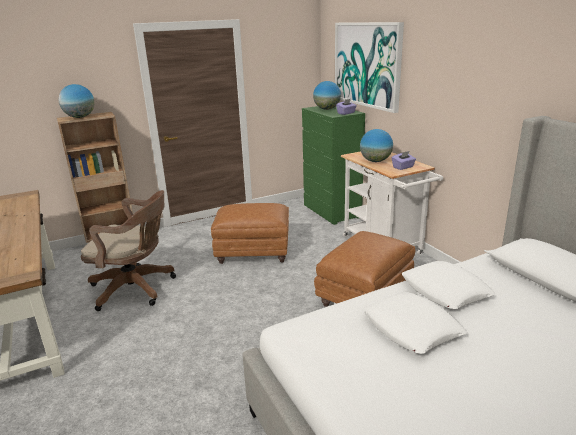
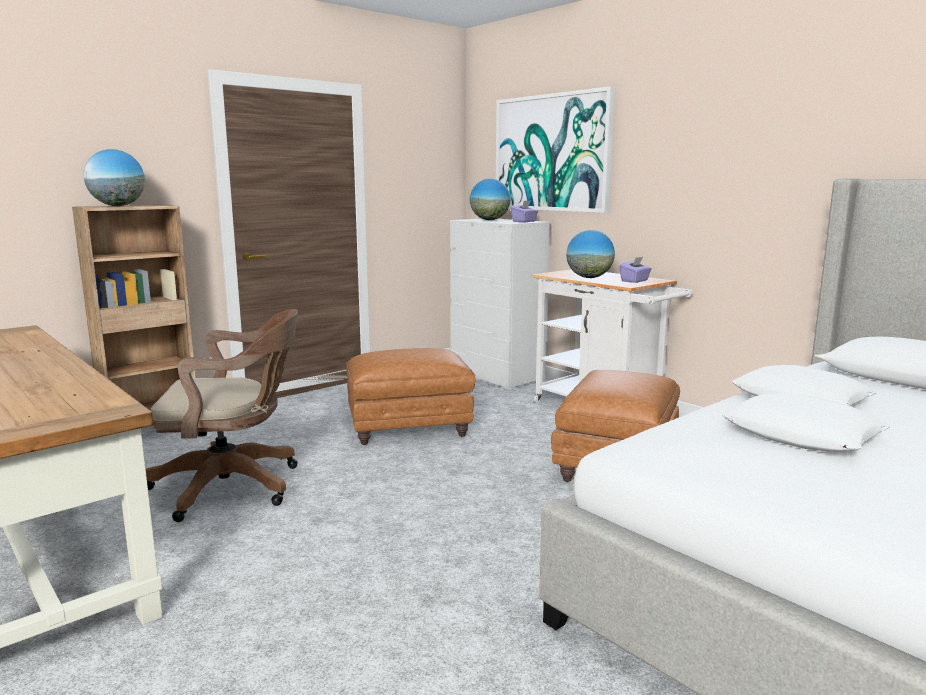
camera: 15 degrees left, 10 degrees down
(332, 212) = (497, 376): green dresser -> white dresser

